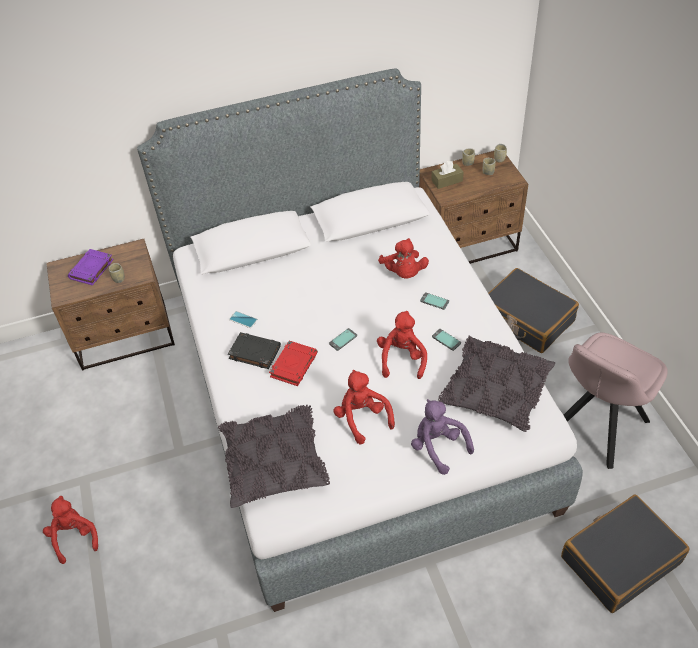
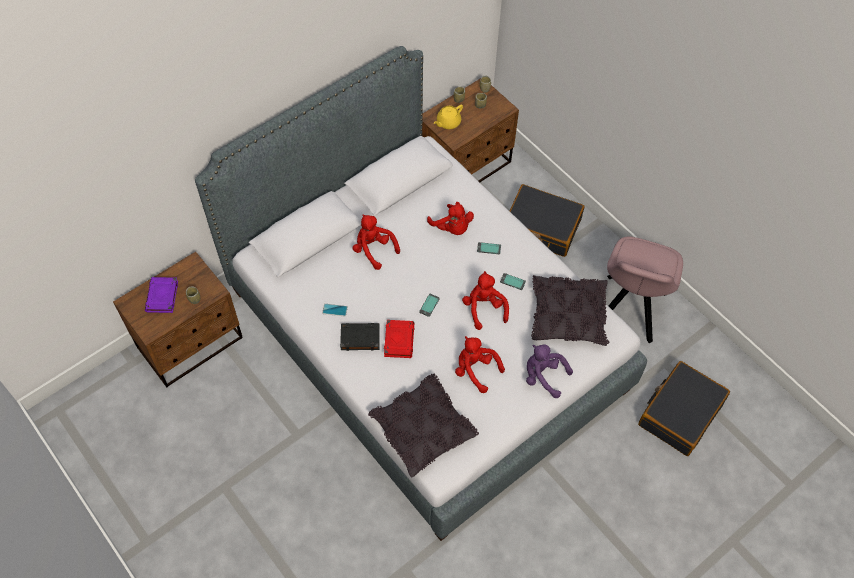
camera: 25 degrees left, 10 degrees up
(74, 537) = (243, 538): red plush toy -> red plush toy (373, 250)
(447, 181) = (448, 122): brown tissue box -> yellow teapot

